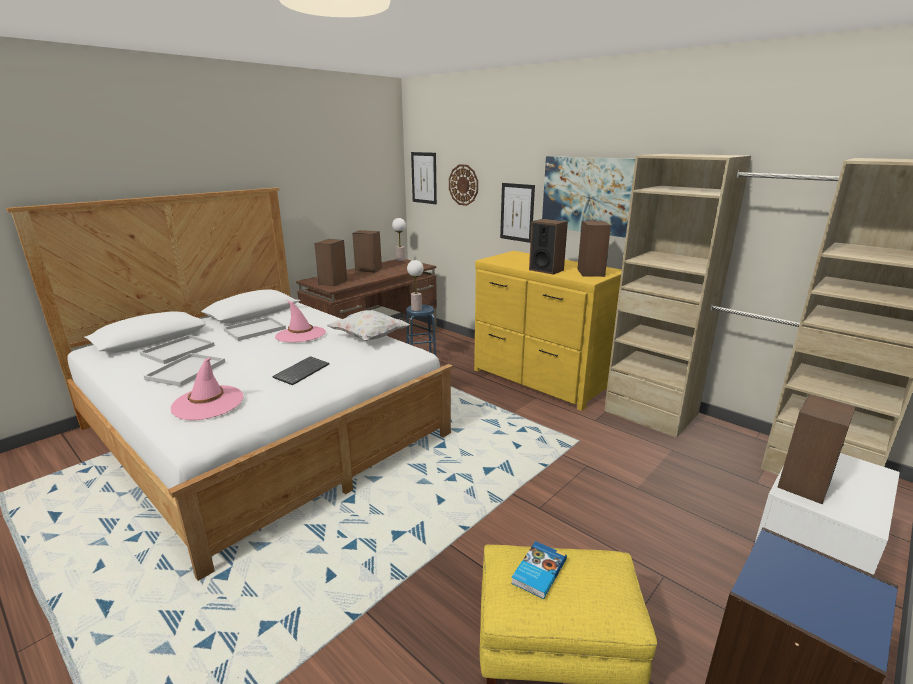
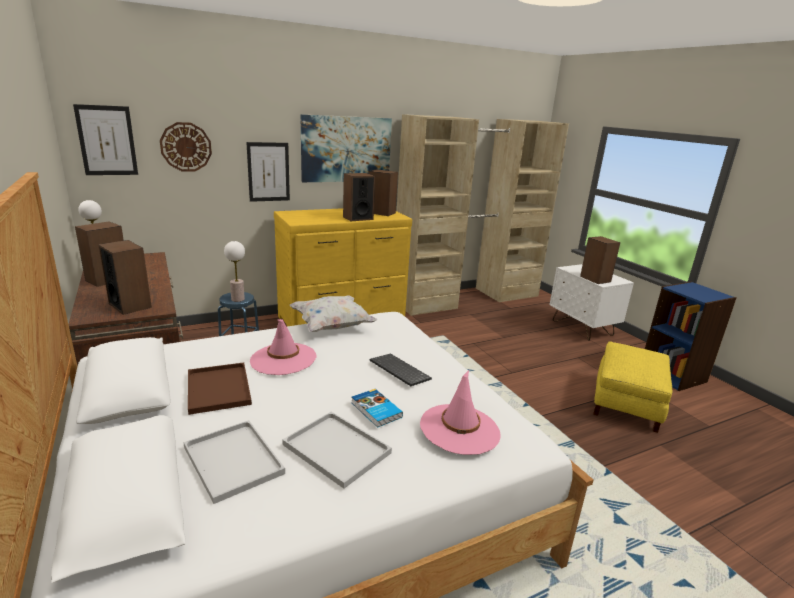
camera: 70 degrees left, 0 degrees up
(254, 330) = (219, 389): white tray -> brown tray
(538, 571) = (635, 363): book -> book (375, 410)

